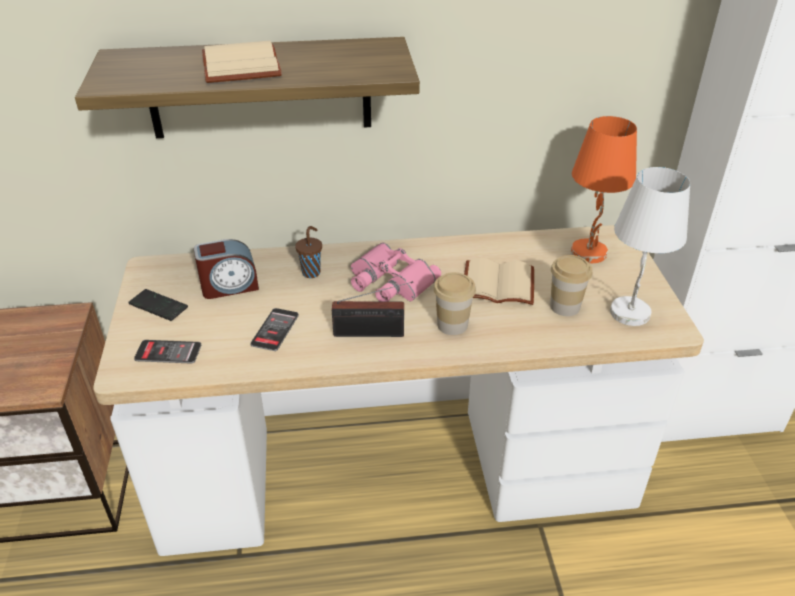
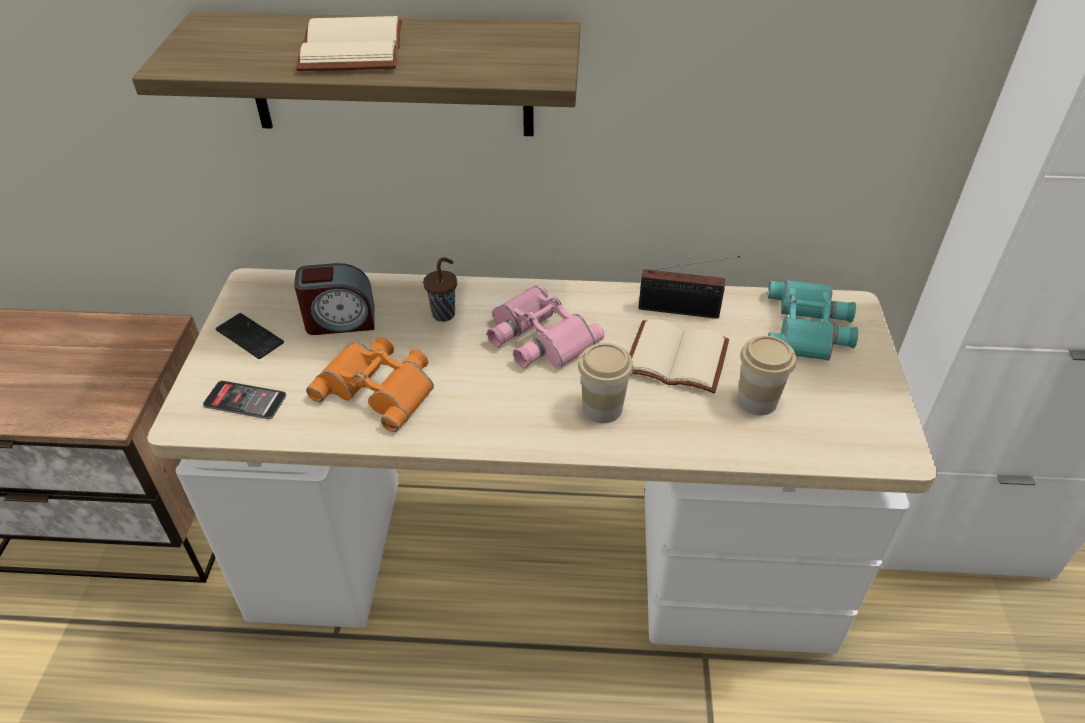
camera: 10 degrees right, 5 degrees up
(275, 330) = (379, 387): phone -> orange binoculars
(373, 333) = (498, 407): radio -> radio (683, 311)
(589, 253) = (809, 328): orange table lamp -> turquoise binoculars
(630, 314) = (844, 422): white table lamp -> none

